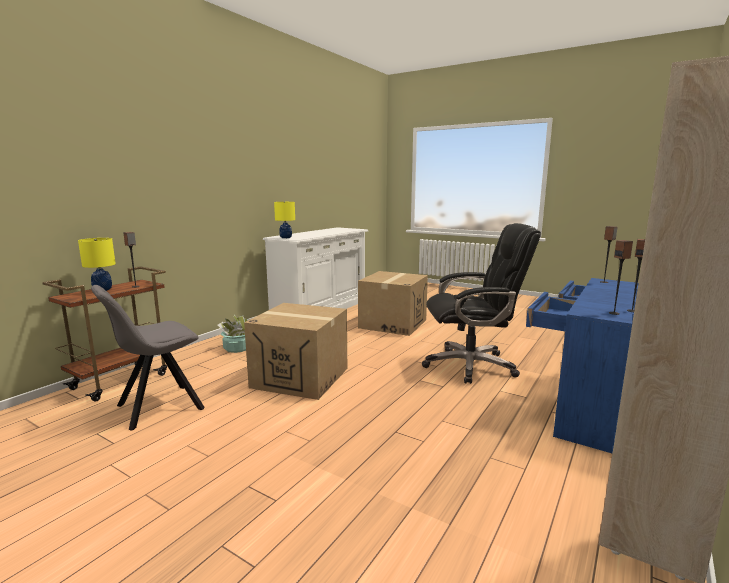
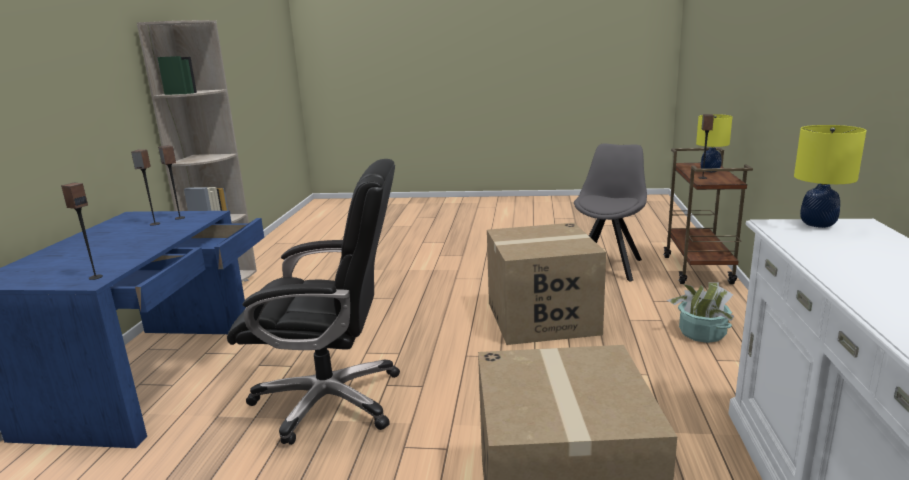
camera: 155 degrees right, 5 degrees up
(471, 366) = (331, 401): black office chair -> black office chair turned 150 degrees counterclockwise

